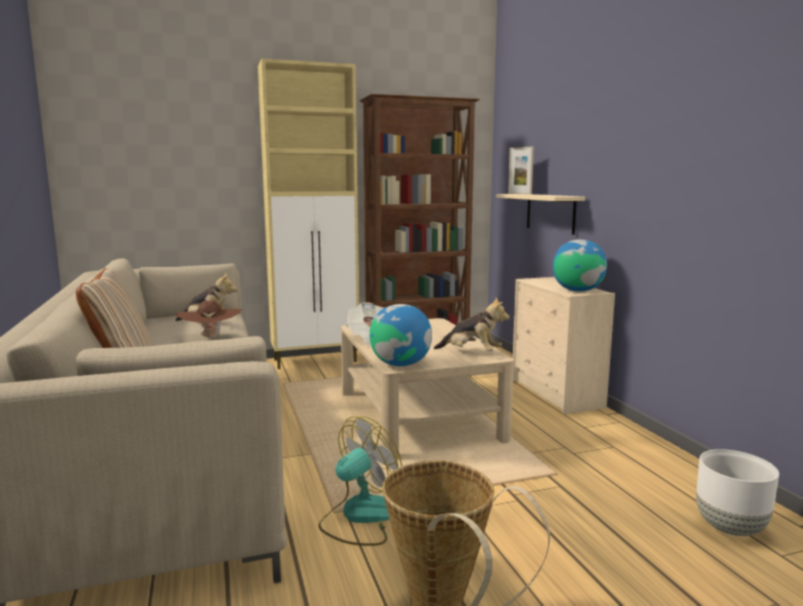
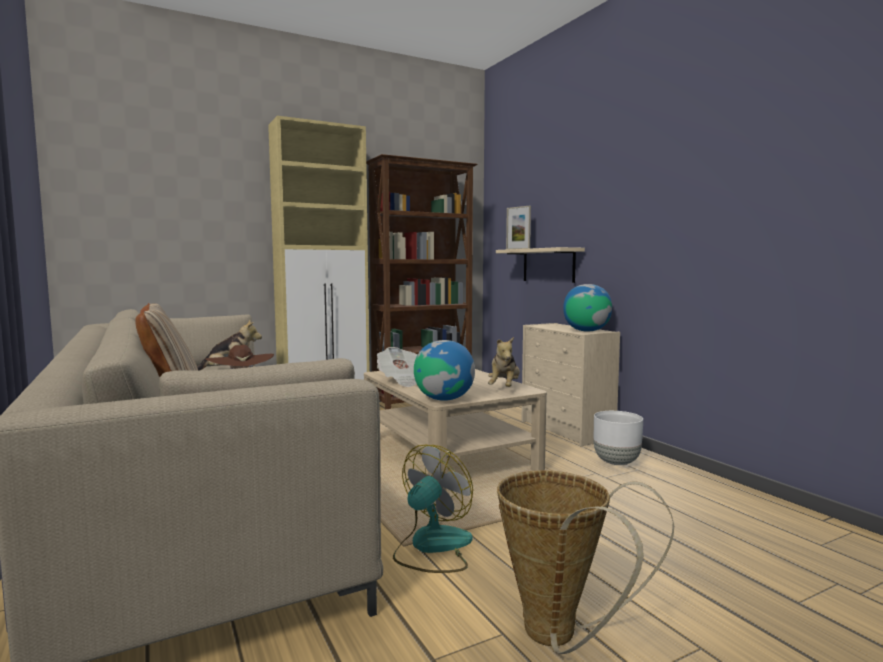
camera: 10 degrees left, 5 degrees down
(471, 353) = (504, 388): plush toy -> plush toy turned 90 degrees clockwise
(730, 528) = (769, 526): white planter -> white planter (616, 462)

